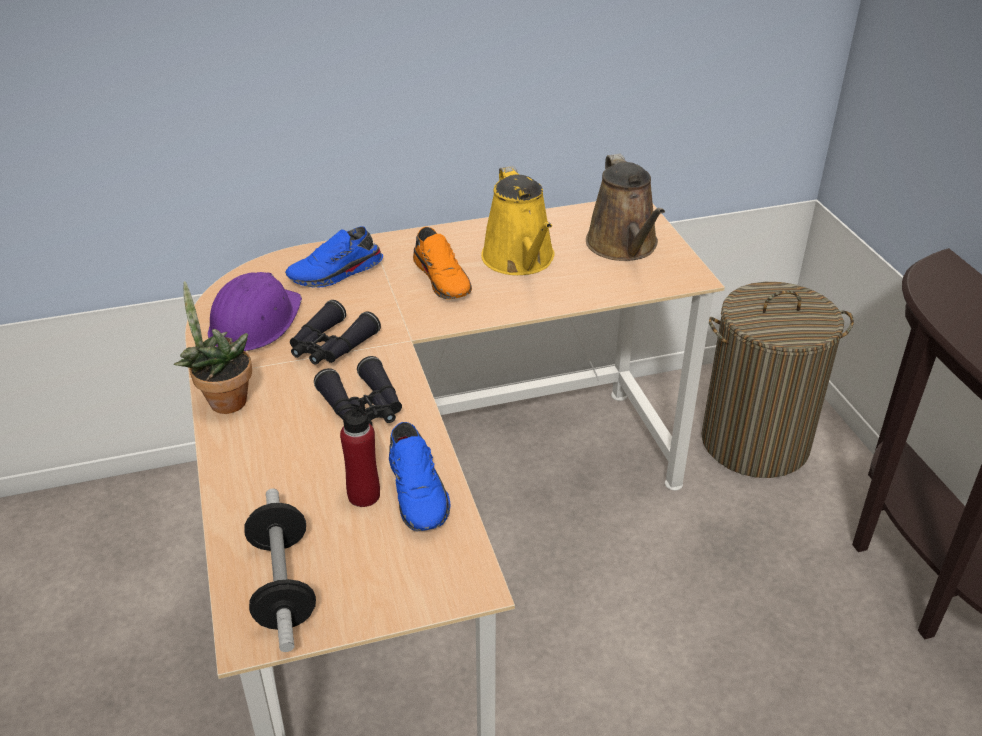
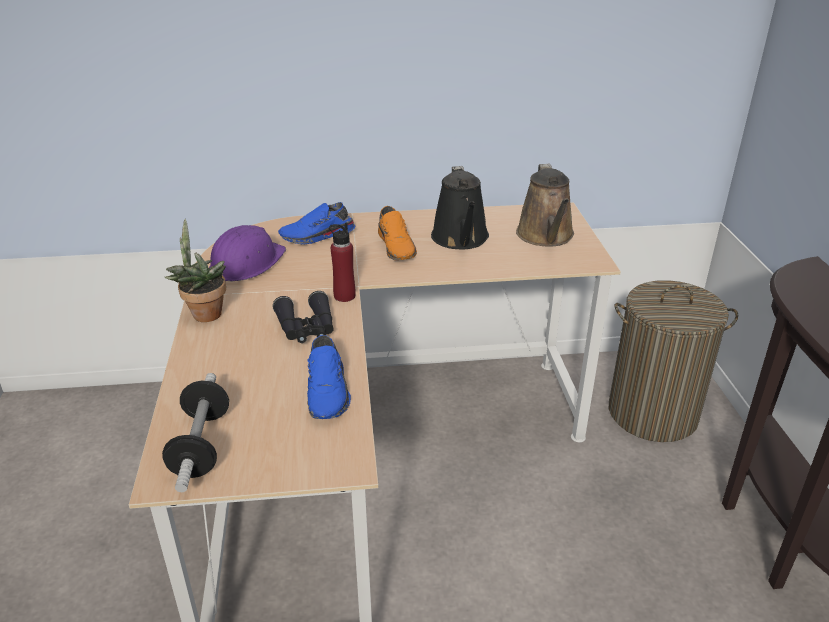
camera: 10 degrees right, 5 degrees down
(331, 346) = (296, 284): black binoculars -> none
(363, 495) = (285, 389): red bottle -> red bottle (344, 296)
(520, 260) = (461, 239): yellow watering can -> black watering can

